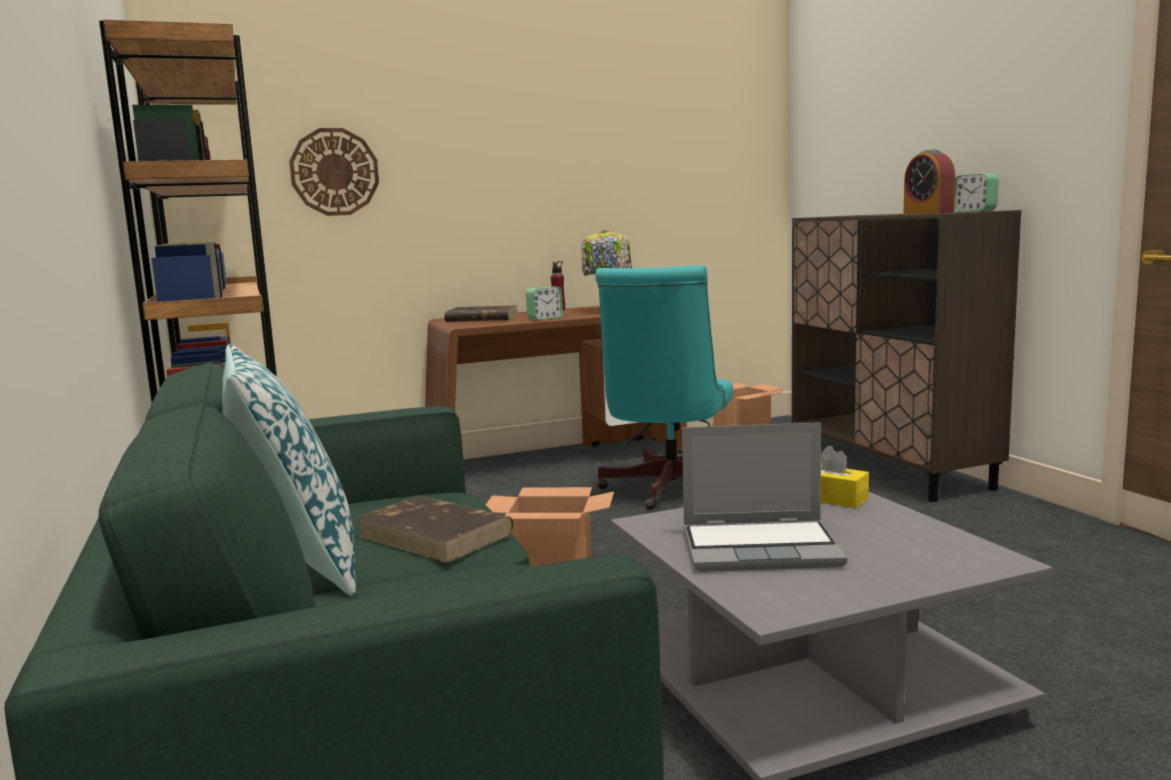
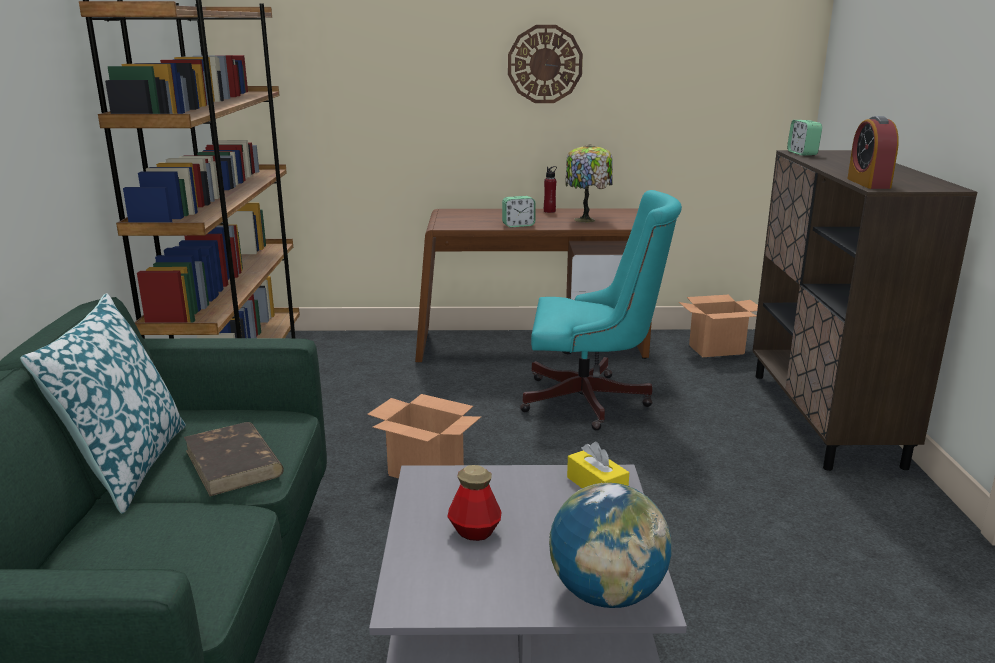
camera: 20 degrees right, 10 degrees up
(334, 172) = (357, 75): wall clock -> wall clock (545, 64)
(481, 318) = (470, 216): brown book -> none
(667, 491) = (592, 402): turquoise office chair -> turquoise office chair turned 120 degrees counterclockwise
(762, 548) = (474, 532): laptop -> bottle
(953, 562) = (606, 594): none -> globe
(974, 211) = (929, 184): alarm clock -> alarm clock (802, 153)

